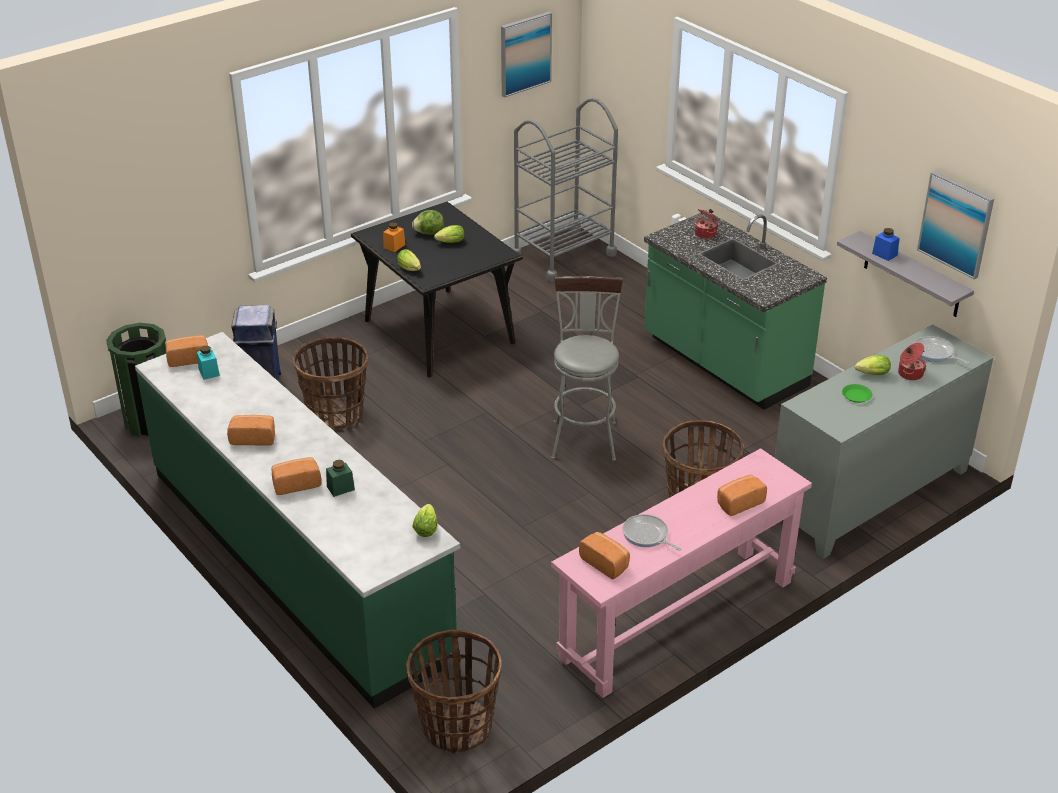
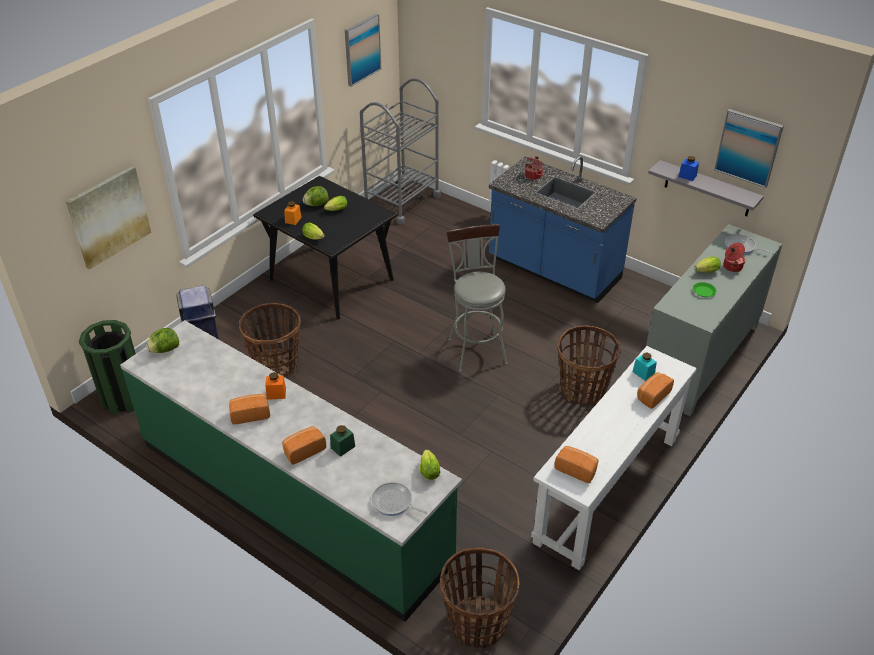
camera: 15 degrees left, 5 degrees up
(164, 202) = (109, 216): none -> picture
(188, 358) = (165, 350): bread -> lettuce
(209, 372) = (187, 359): turquoise jar -> turquoise jar (643, 373)
(291, 422) = (276, 394): none -> orange jar
(647, 535) = (597, 438): frying pan -> frying pan (394, 502)
(677, 619) = (607, 489): pink console table -> white console table
(723, 363) = (553, 270): green counter -> blue counter

